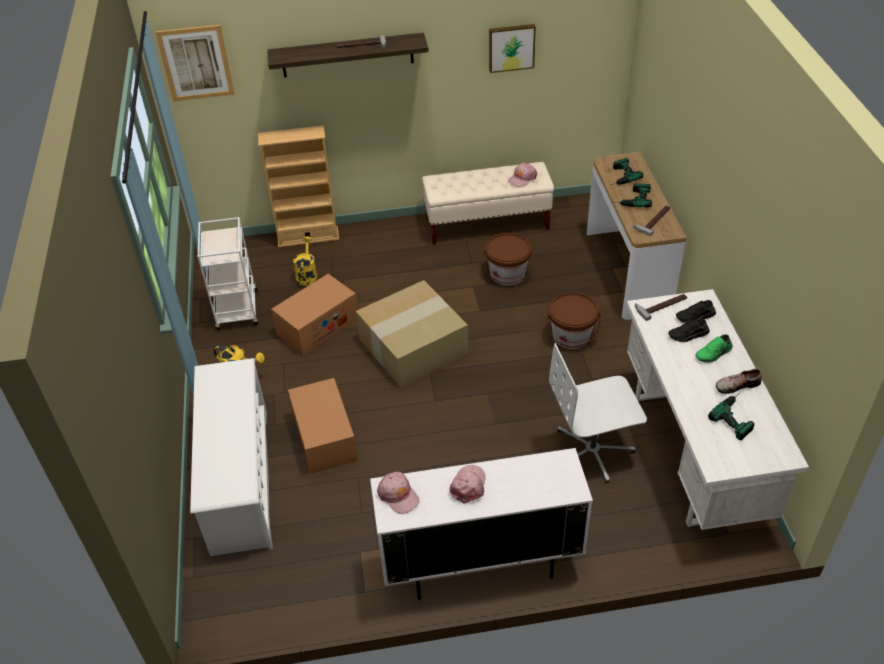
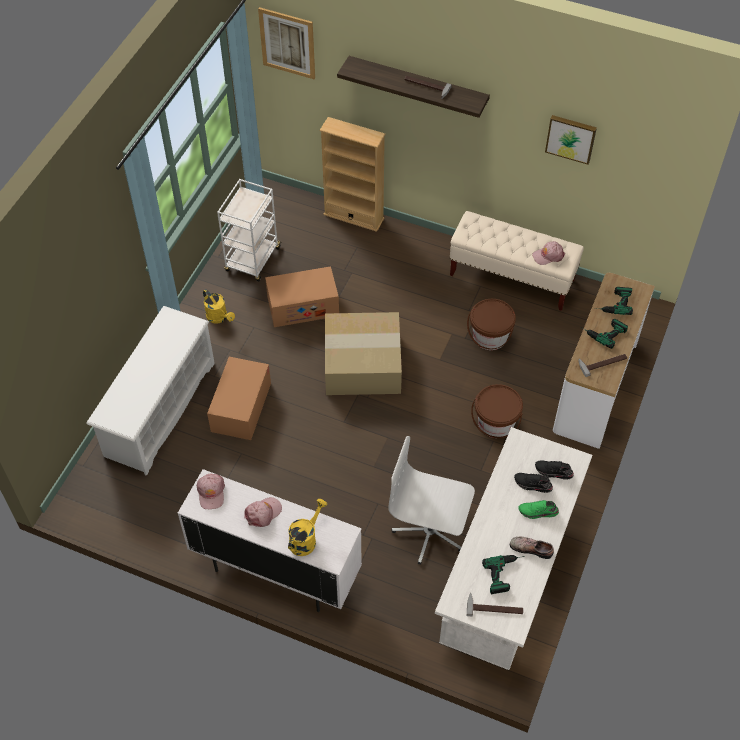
camera: 30 degrees right, 10 degrees up
(307, 274) = (327, 253): yellow watering can -> yellow watering can (305, 539)
(661, 305) = (535, 446): hammer -> hammer (494, 607)

